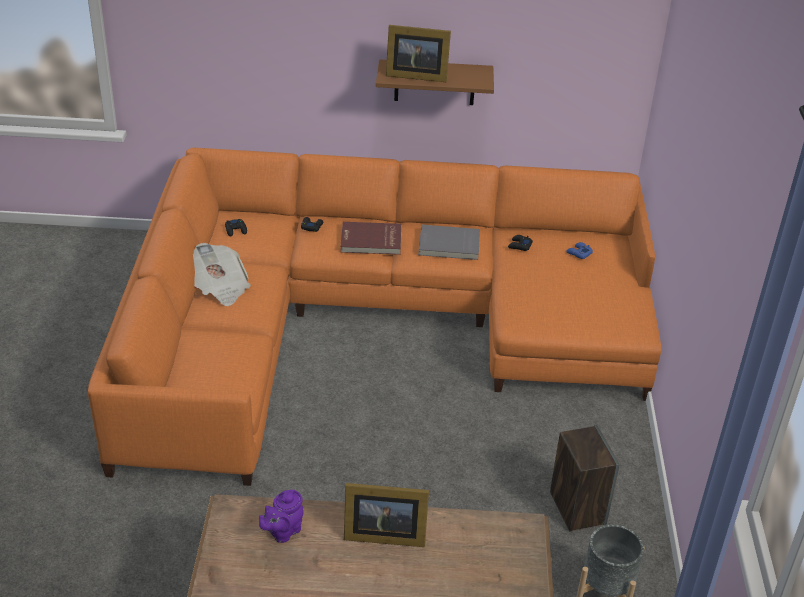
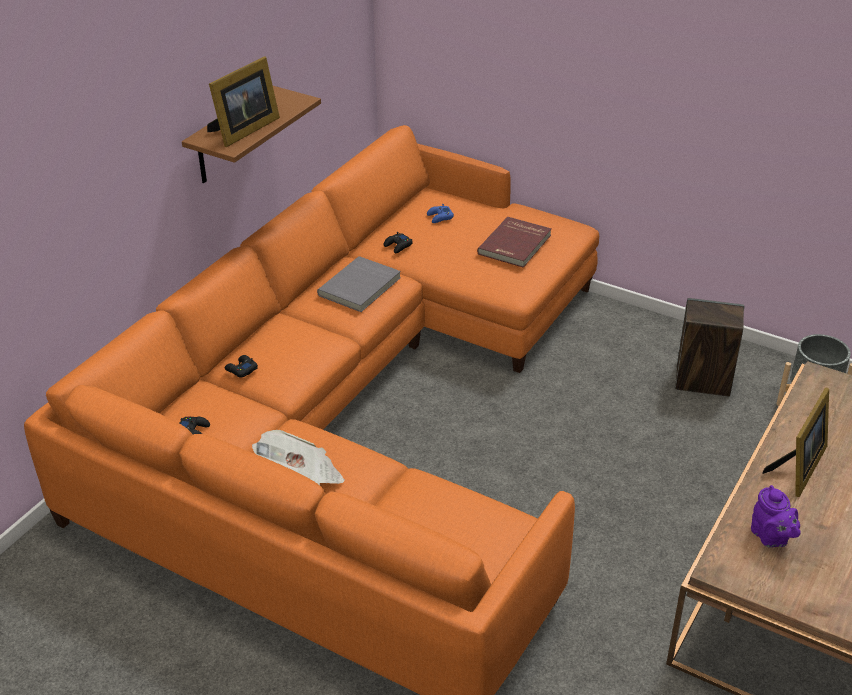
camera: 60 degrees left, 0 degrees up
(371, 241) = (308, 335): red book -> red book (516, 245)

